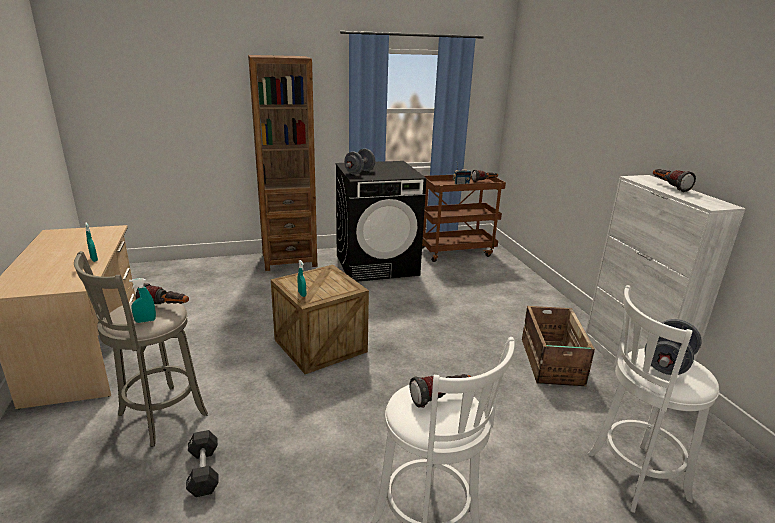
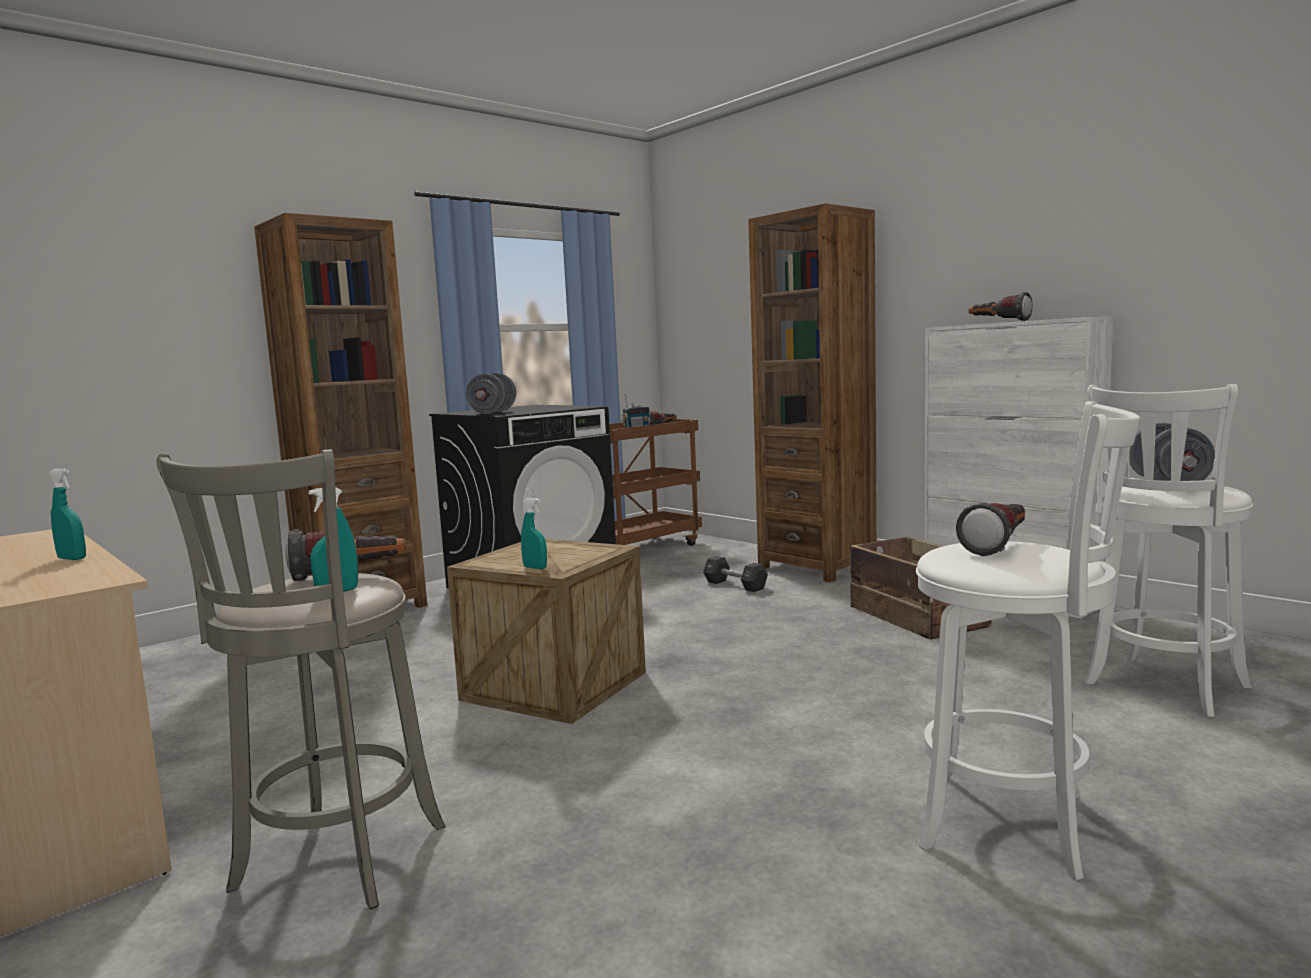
camera: 25 degrees left, 15 degrees down
(204, 471) = (539, 901): black dumbbell -> black dumbbell (735, 585)
(540, 298) = (817, 567): none -> brown bookcase

